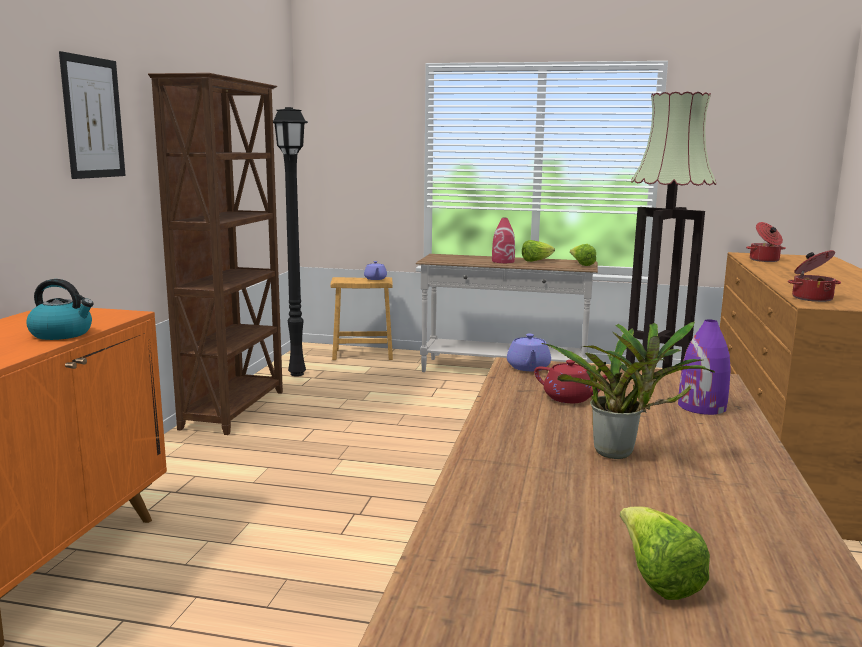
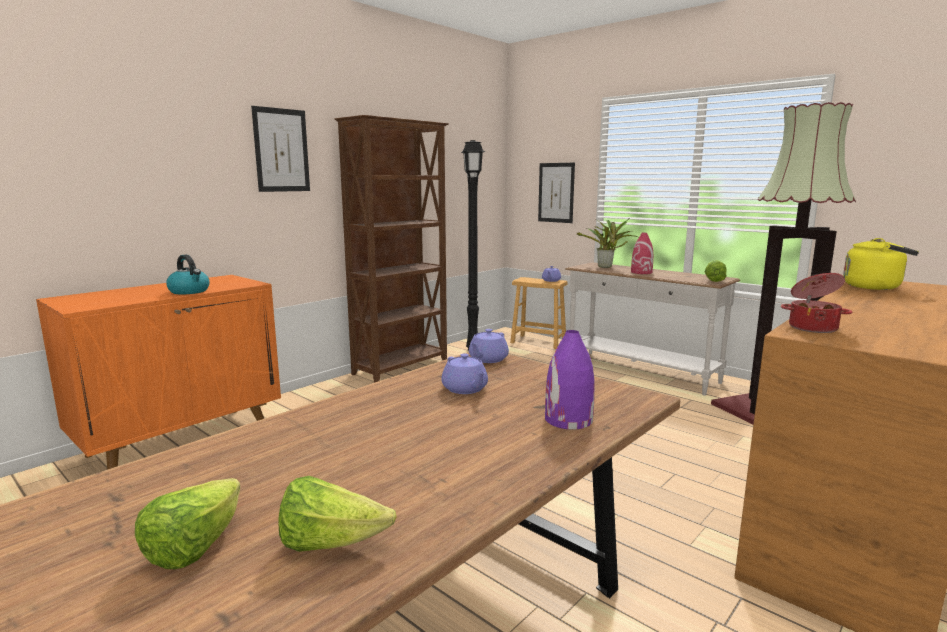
camera: 30 degrees right, 0 degrees up
(369, 172) = (556, 192): none -> picture
(536, 261) = (674, 274): lettuce -> lettuce (331, 543)
(570, 398) = (465, 389): red teapot -> purple teapot
(619, 454) = (401, 442): potted plant -> potted plant (606, 267)
(764, 260) = (875, 287): cooking pot -> yellow kettle

